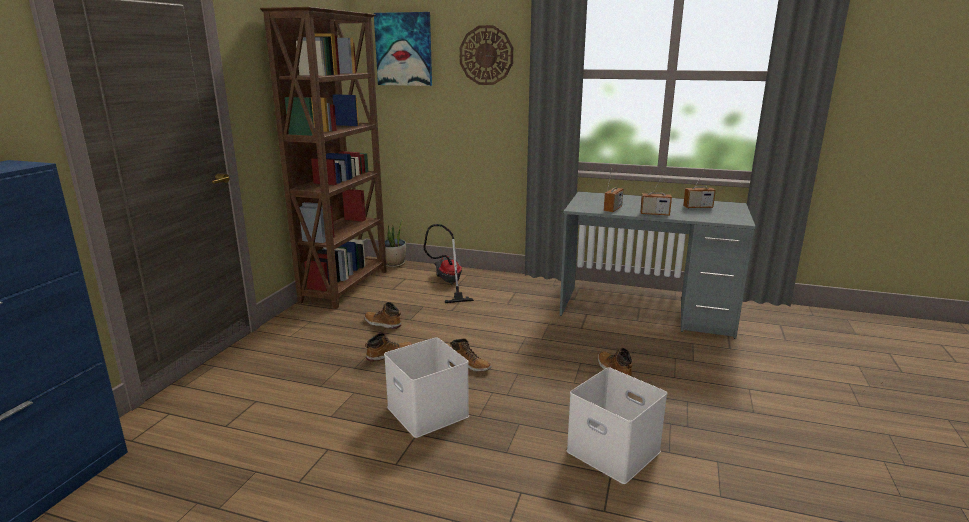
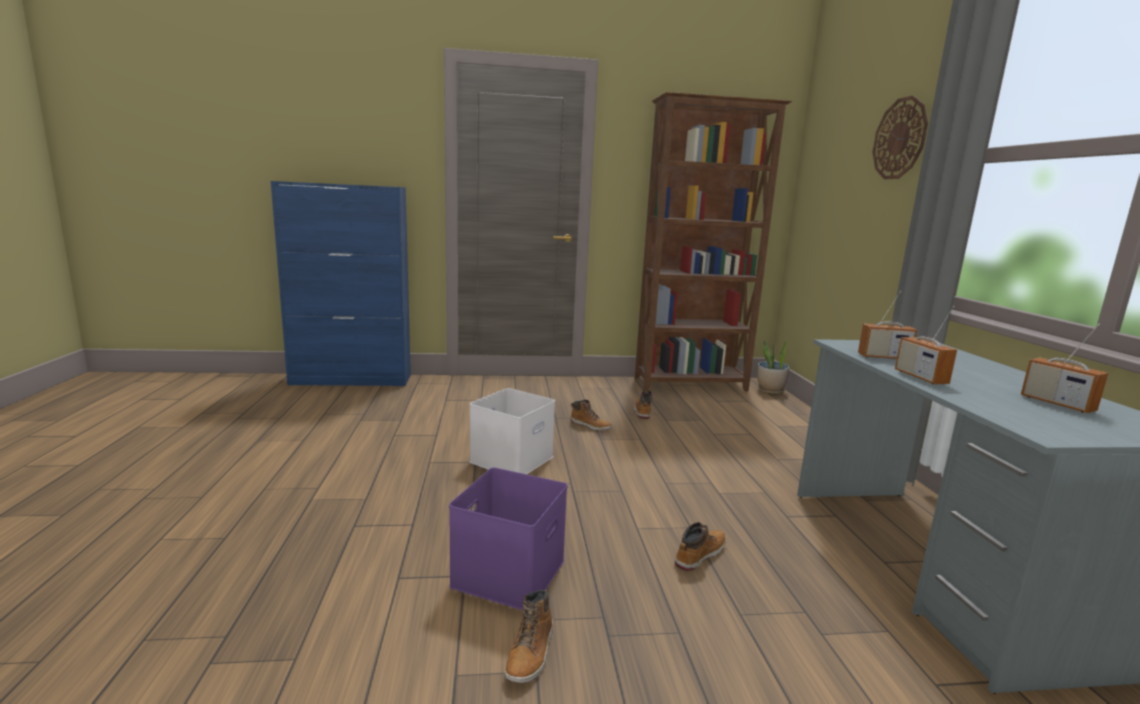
camera: 65 degrees right, 5 degrees down
(404, 49) = (833, 141): picture -> none
(448, 284) = (772, 421): vacuum cleaner -> none
(470, 365) = (612, 463): boot -> boot (531, 653)
(615, 451) = (509, 574): white storage box -> purple storage box

